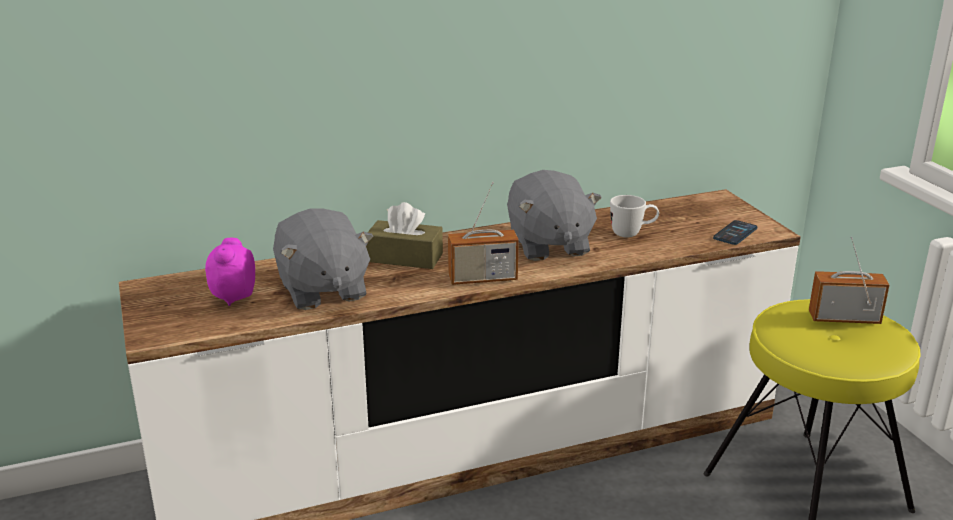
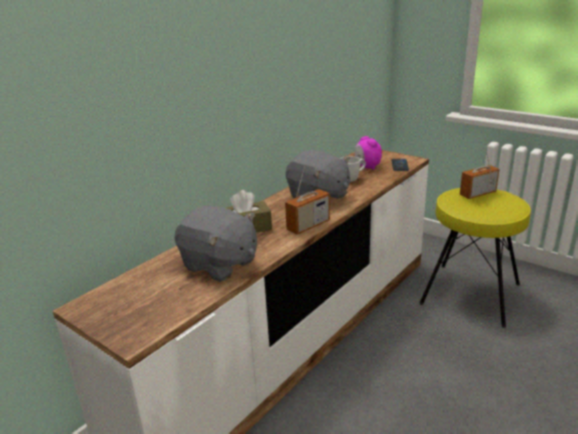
camera: 30 degrees left, 0 degrees up
(233, 297) = (161, 290): alarm clock -> alarm clock (367, 167)

